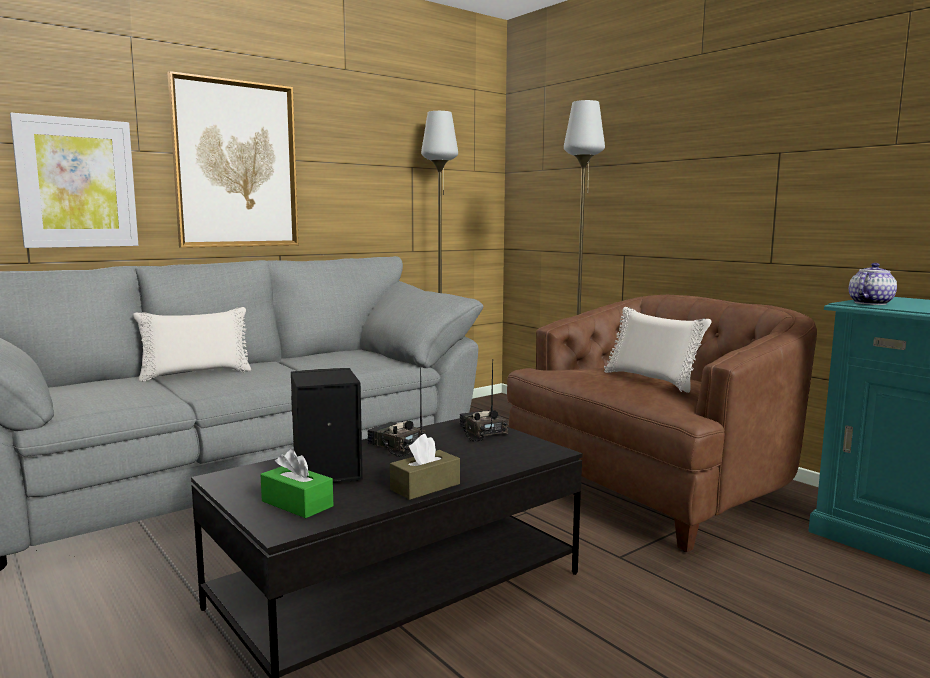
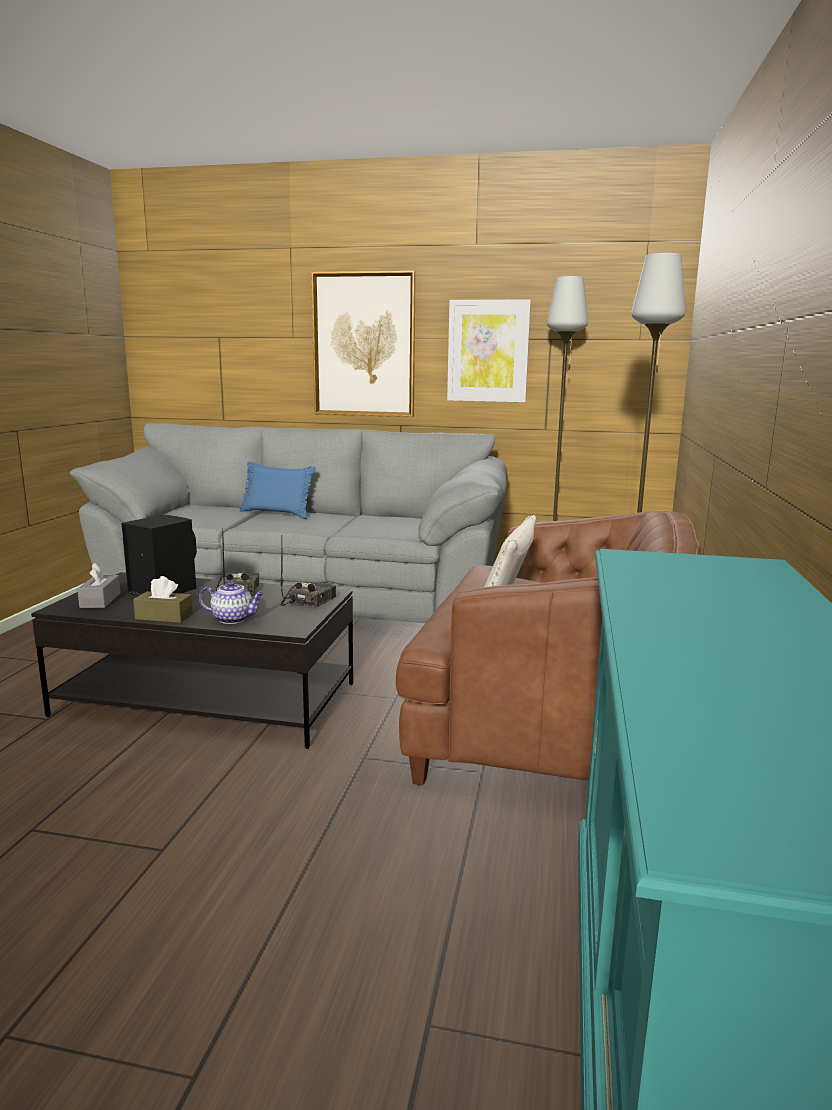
camera: 50 degrees right, 5 degrees up
(77, 183) = (250, 364): picture -> picture (488, 351)
(196, 374) = (277, 514): white pillow -> blue pillow
(297, 504) = (100, 600): green tissue box -> grey tissue box
(870, 303) = (645, 560): teapot -> teapot (233, 619)

